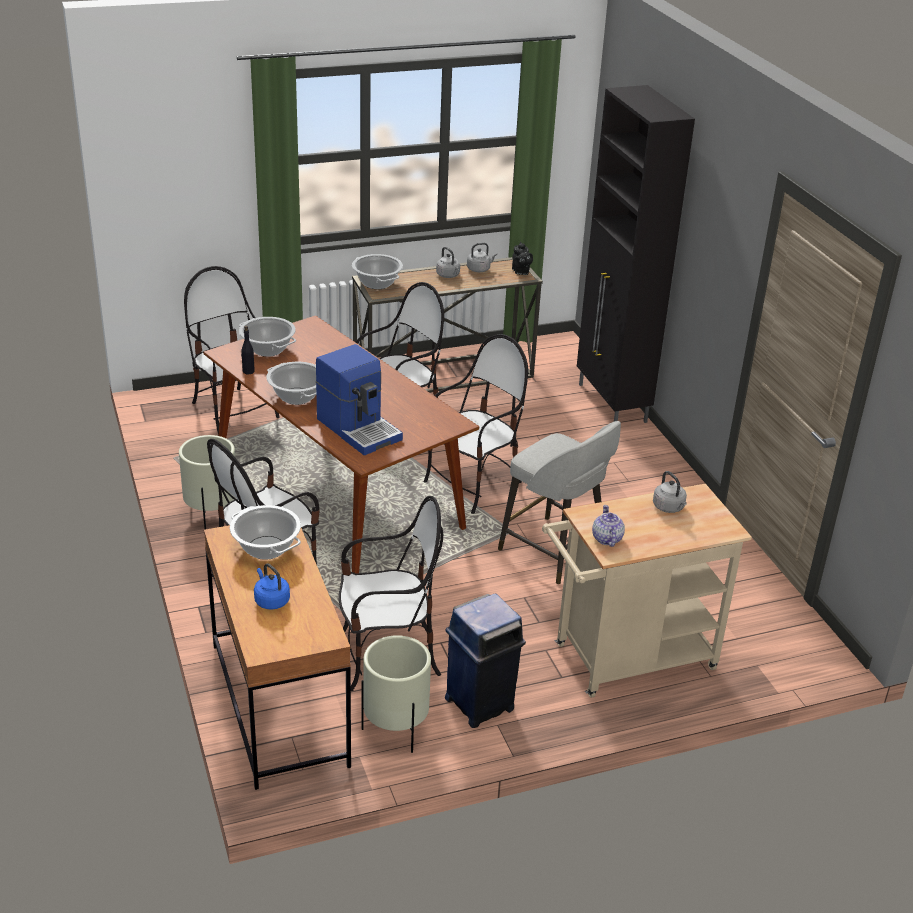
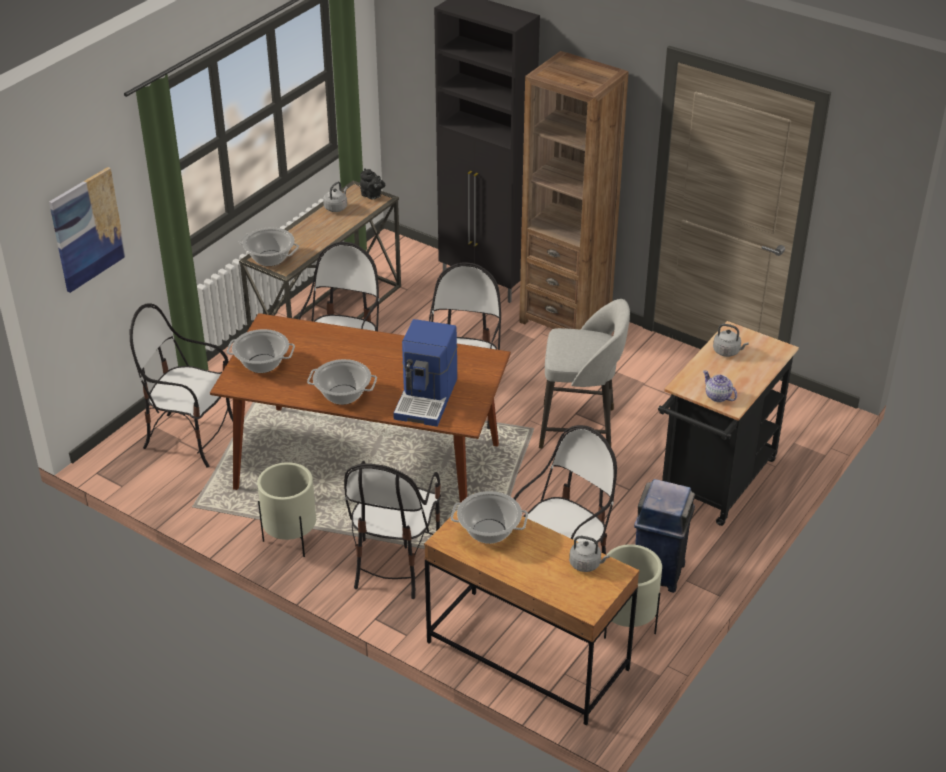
camera: 35 degrees left, 5 degrees up
(183, 176) = (87, 229): none -> picture
(248, 371) = (273, 392): black bottle -> none
(271, 600) = (545, 569): blue kettle -> none
(359, 428) = (427, 398): coffee machine -> coffee machine turned 90 degrees clockwise
(448, 275) = (318, 224): grey kettle -> grey kettle (586, 564)
(626, 660) = (714, 485): beige cart -> black cart
(650, 461) = (565, 319): none -> brown bookcase

